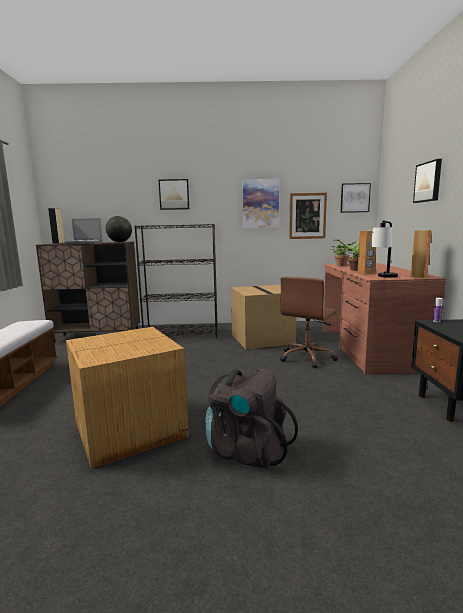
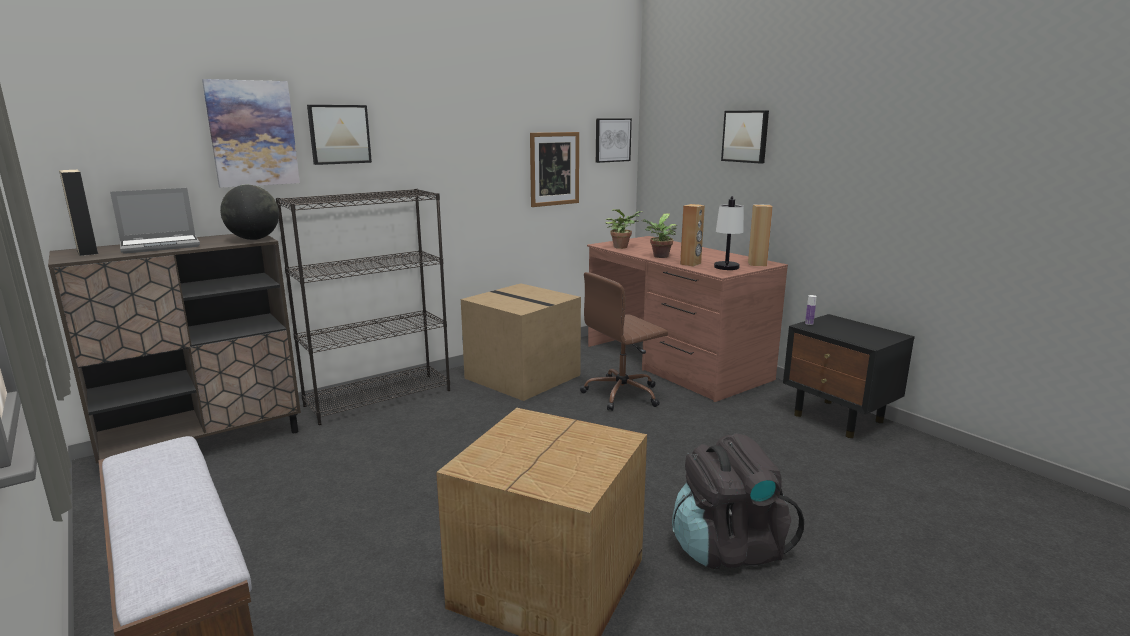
camera: 35 degrees left, 5 degrees up
(260, 204) = (488, 151): picture -> picture (252, 133)
(307, 357) = (623, 394): brown office chair -> brown office chair turned 60 degrees clockwise

